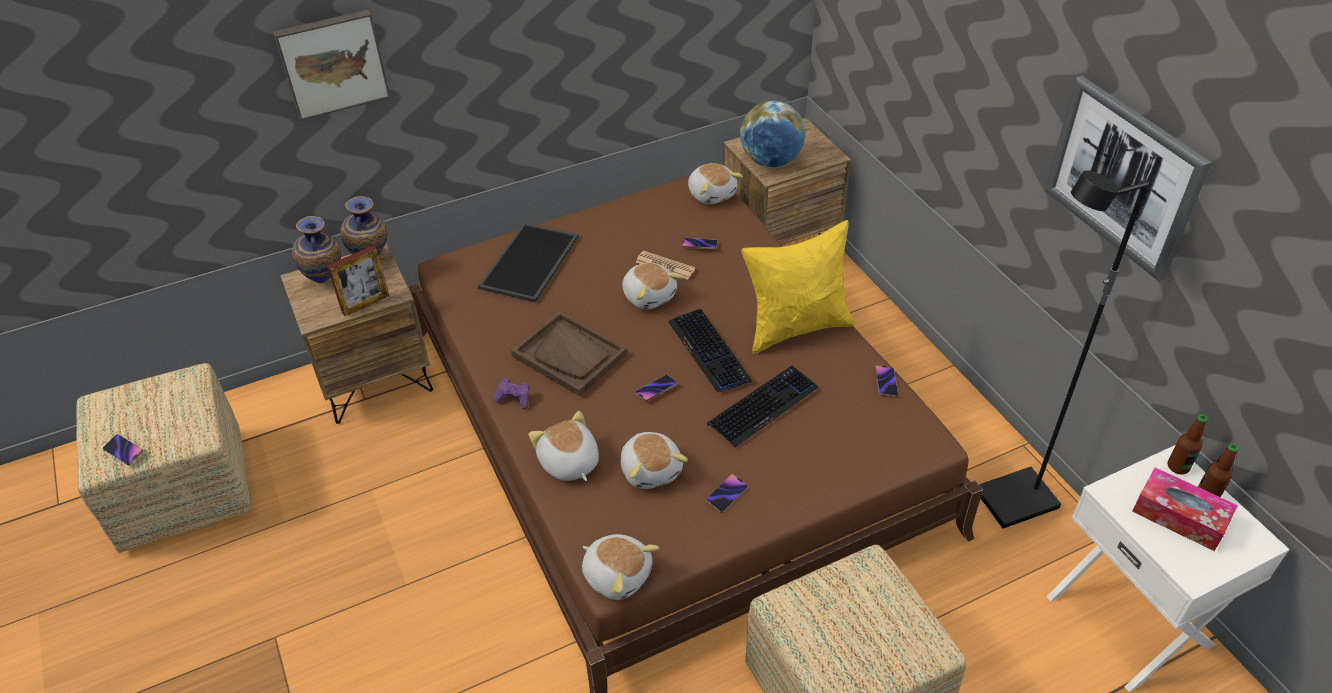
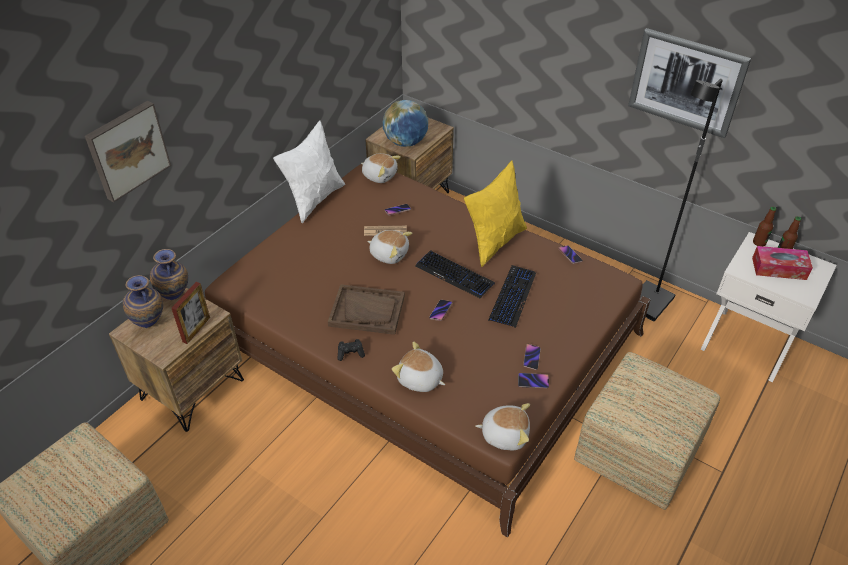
camera: 30 degrees left, 0 degrees up
(124, 451) = (70, 513): phone -> phone (533, 381)
(514, 399) = (350, 353): purple game controller -> black game controller
(530, 263) = (291, 260): tray -> none
(612, 199) = (314, 199): none -> white pillow
(651, 469) = (475, 362): plush toy -> none

